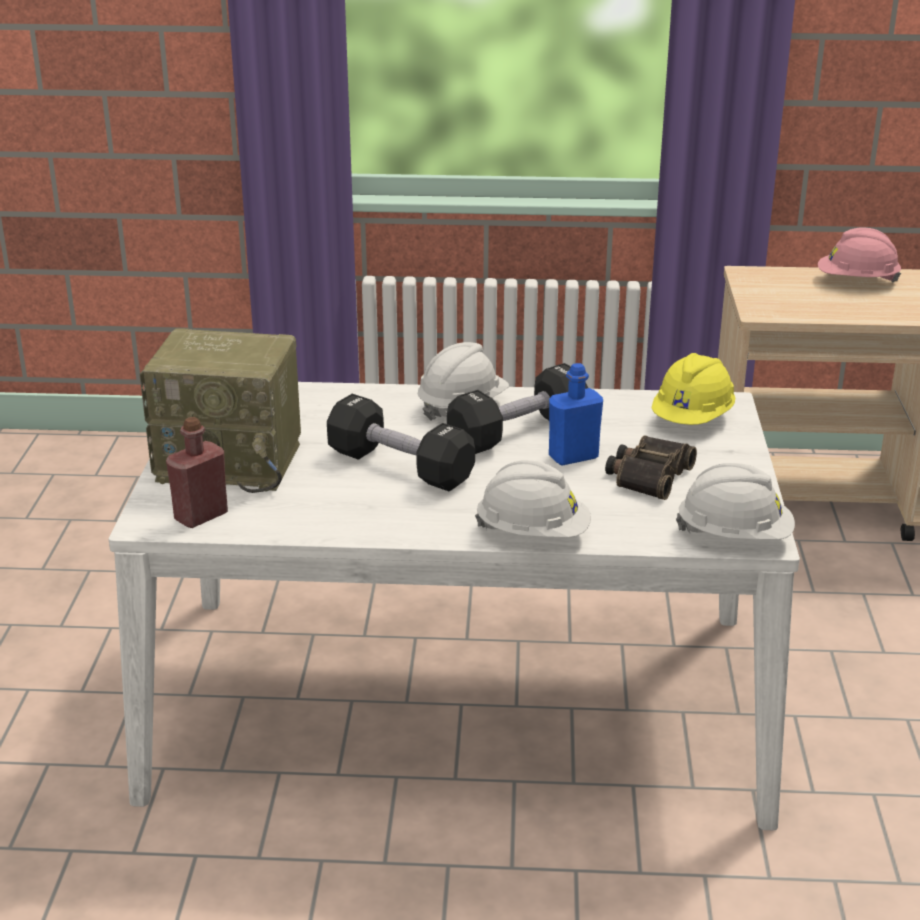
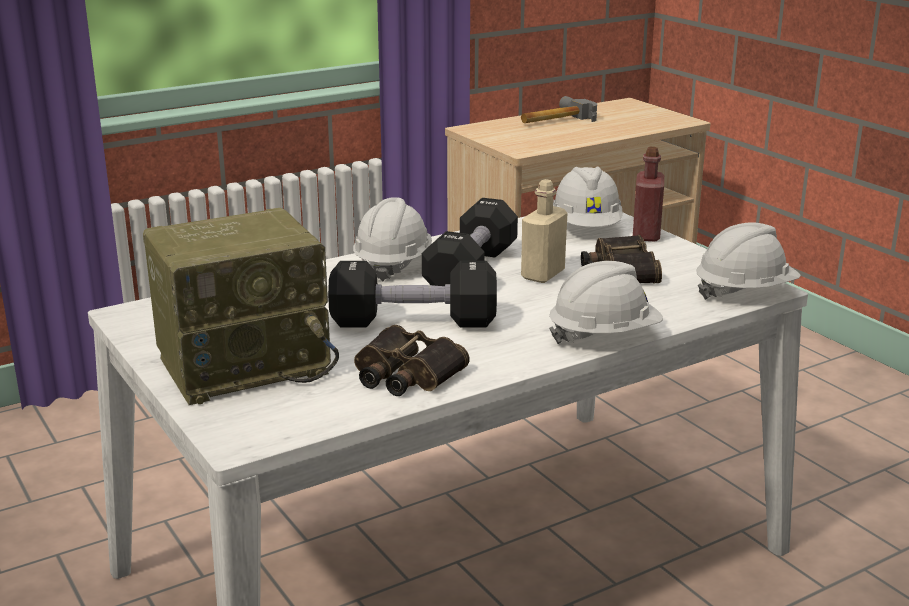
camera: 35 degrees left, 5 degrees down
(201, 516) = (287, 418): red bottle -> red bottle (646, 234)
(327, 511) = (404, 374): none -> binoculars
(573, 456) = (543, 274): blue bottle -> beige bottle
(692, 419) = (586, 227): yellow hard hat -> white hard hat
(856, 282) = (554, 120): pink hard hat -> hammer

